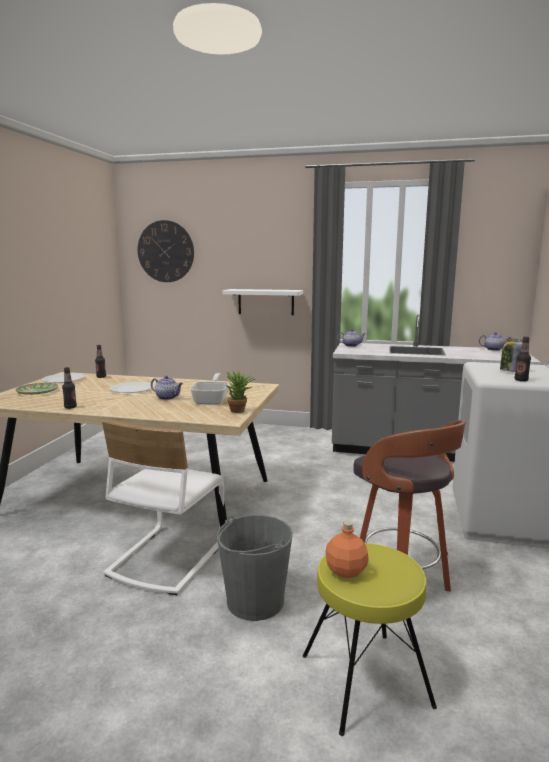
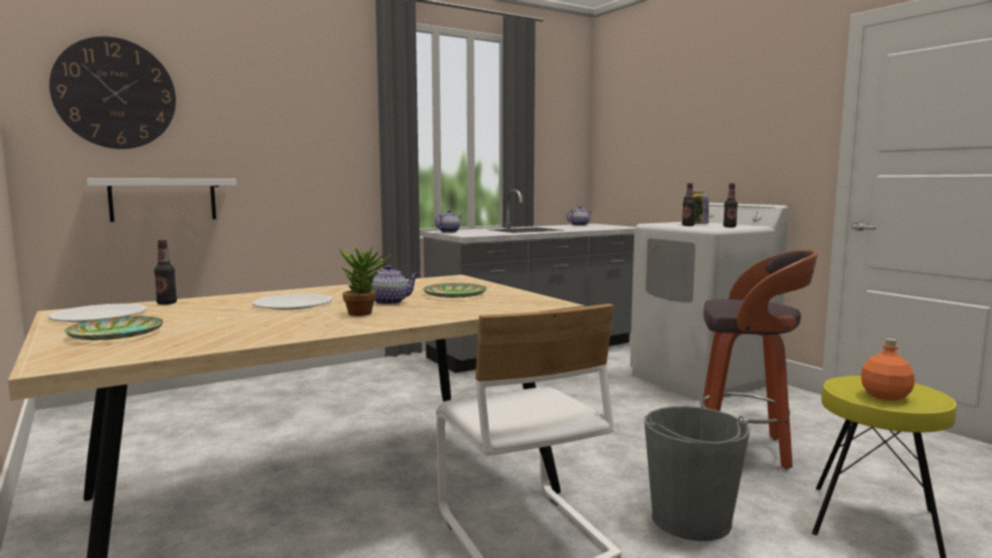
camera: 45 degrees left, 5 degrees down
(70, 407) = (285, 334): bottle -> bottle (688, 225)
(212, 400) = (455, 294): frying pan -> plate
(240, 411) = (528, 296): potted plant -> potted plant (365, 313)
(266, 302) = (305, 181): white shelf -> white shelf (163, 199)

